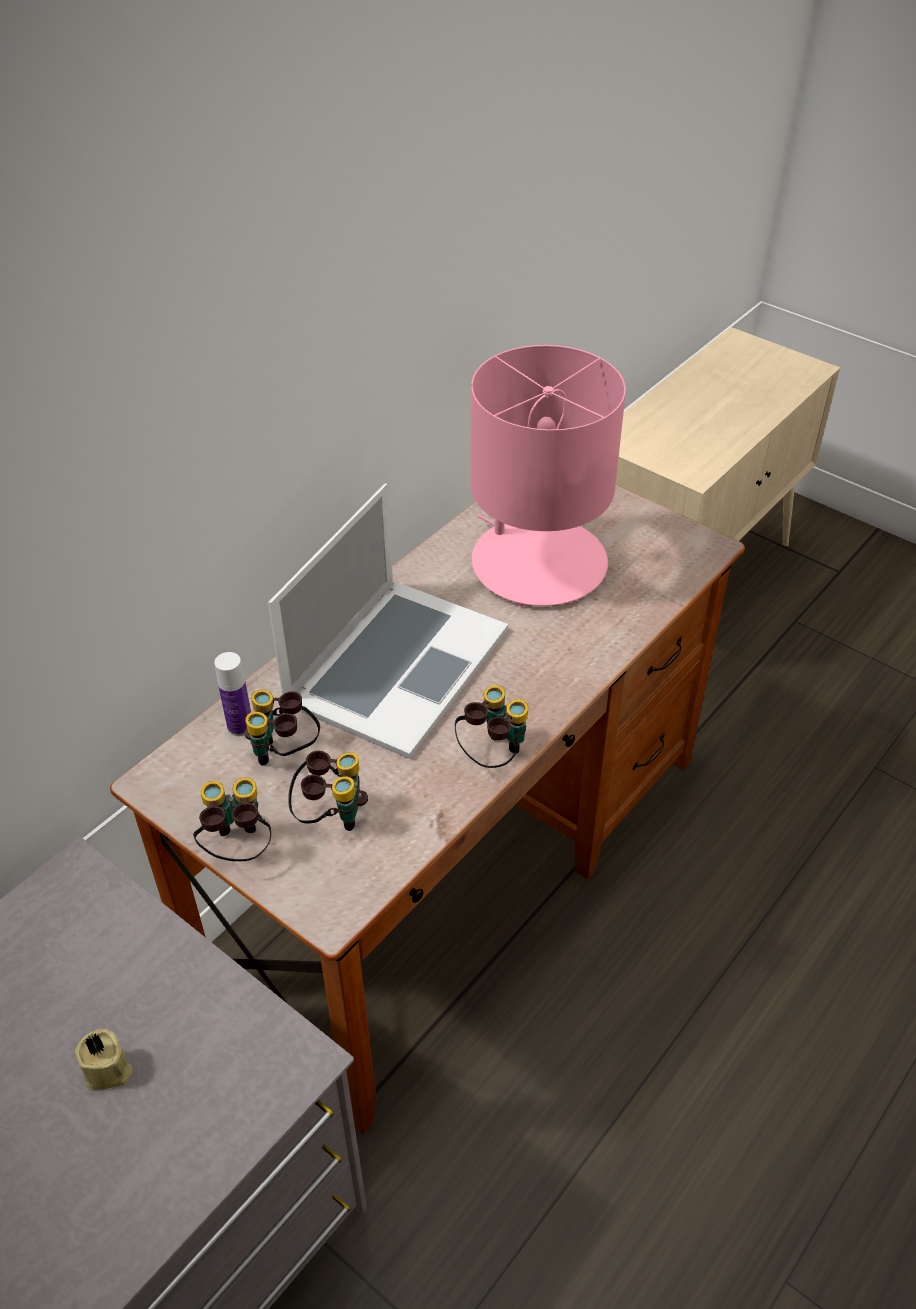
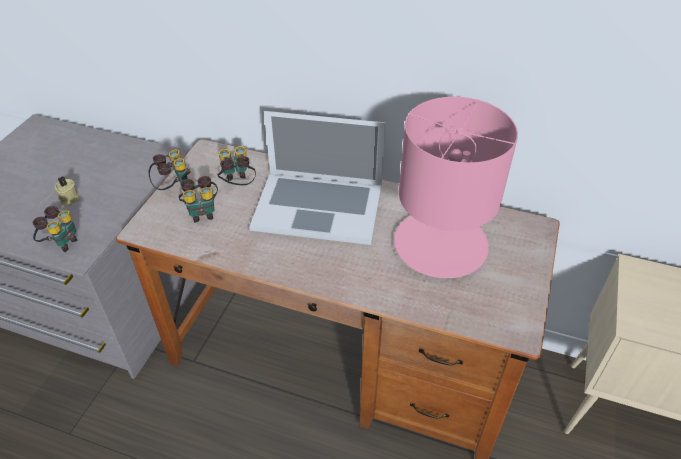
camera: 70 degrees right, 0 degrees up
(240, 726) = (250, 165): bottle -> none
(492, 755) = (264, 263): binoculars -> binoculars (61, 242)

